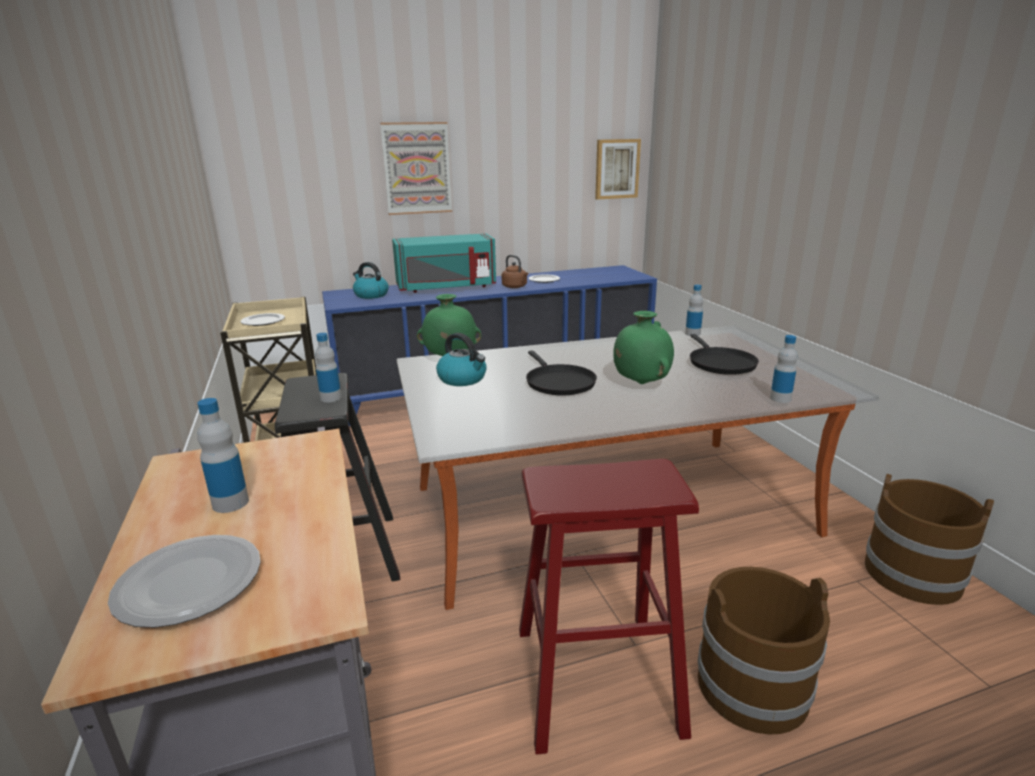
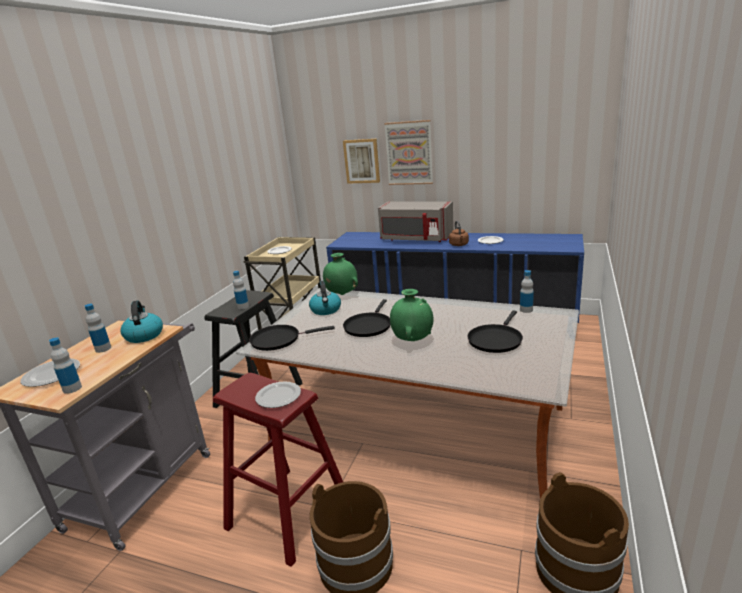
camera: 40 degrees right, 0 degrees up
(370, 295) = (364, 239): kettle -> kettle (144, 335)
(446, 287) = (415, 239): turquoise microwave -> grey microwave
(463, 426) = (279, 340): none -> black frying pan
(616, 169) = (579, 151): picture -> picture (362, 161)
(634, 479) = (278, 397): none -> plate
(780, 398) = (481, 380): bottle -> bottle (72, 388)

